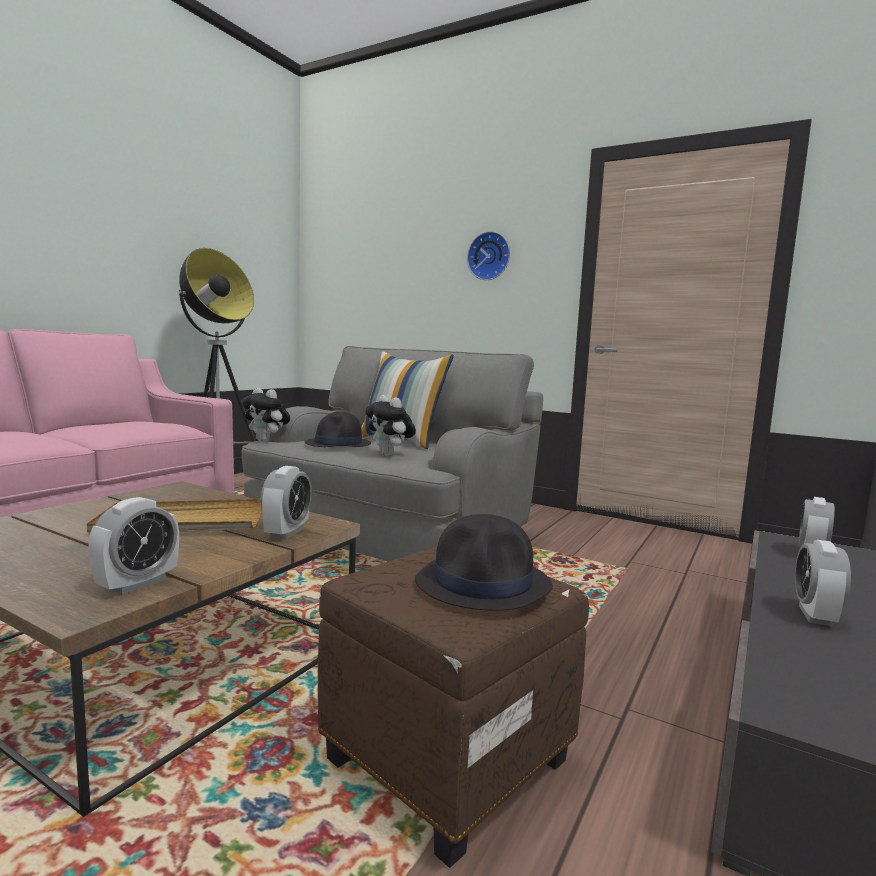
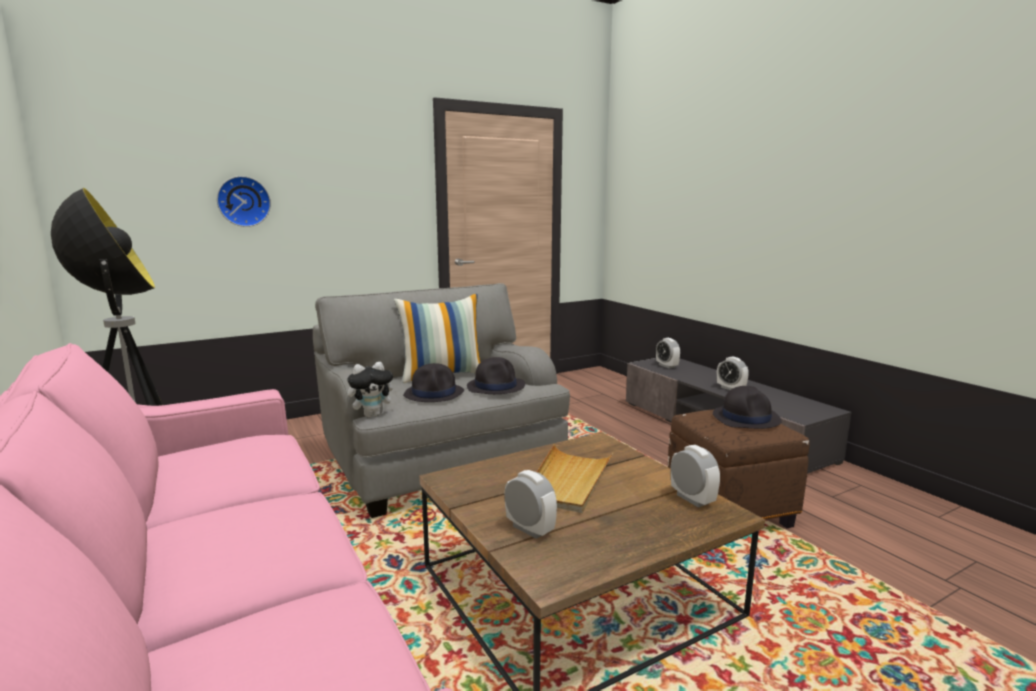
camera: 60 degrees left, 5 degrees up
(286, 533) = (611, 452): alarm clock -> alarm clock (529, 529)
(389, 455) = (496, 386): plush toy -> black hat
(489, 256) = (350, 182): wall clock -> wall clock (243, 201)

